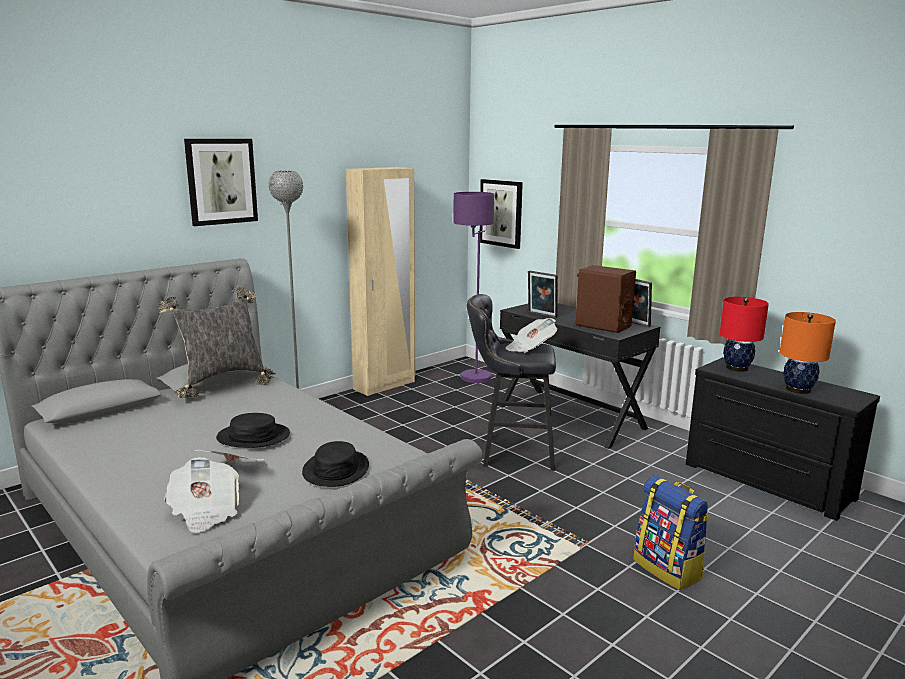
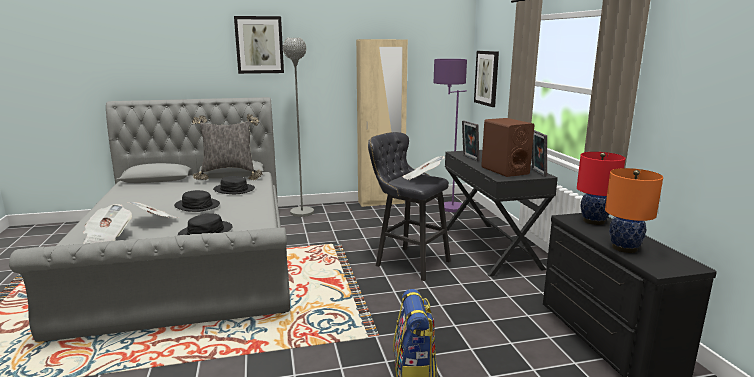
camera: 30 degrees right, 0 degrees up
(261, 403) = (234, 189): none -> black hat

